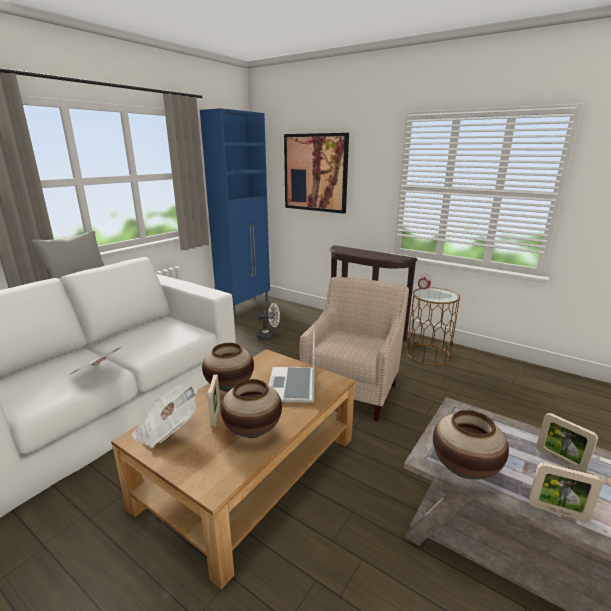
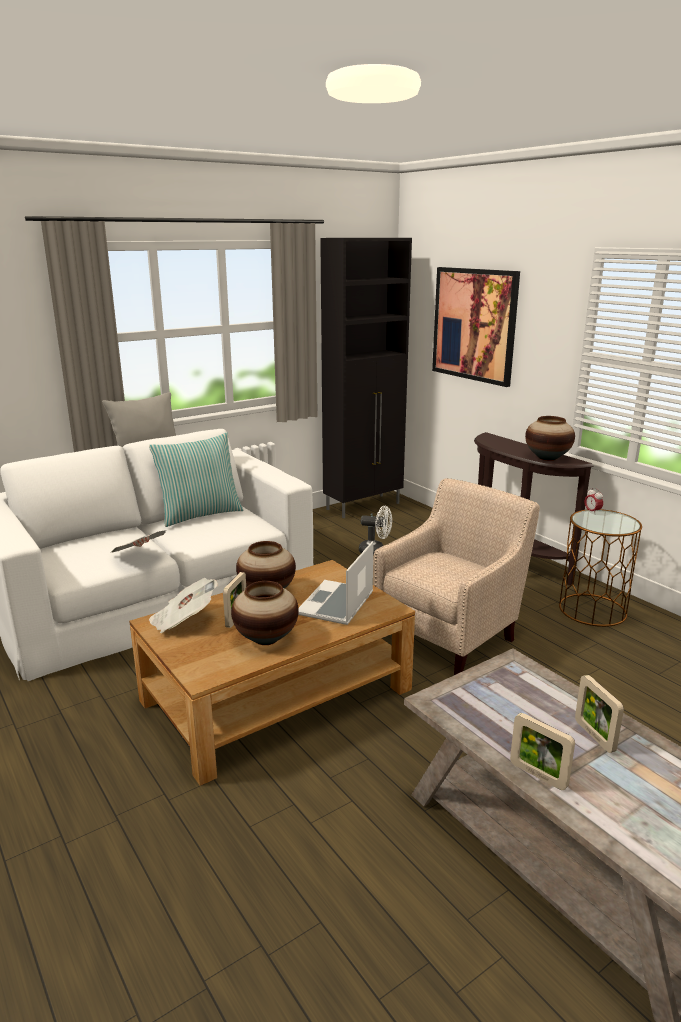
camera: 20 degrees right, 0 degrees up
(138, 328) = (200, 514): none -> pillow
(245, 306) = (364, 506): blue cabinet -> black cabinet
(464, 469) = (466, 718): vase -> vase (547, 458)

